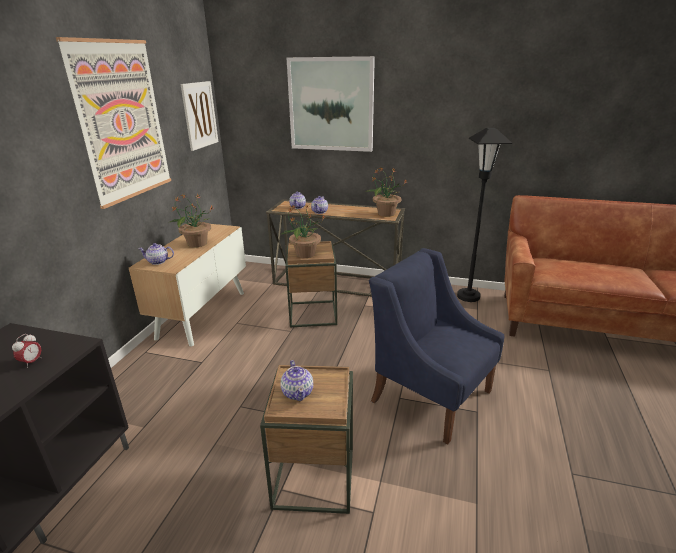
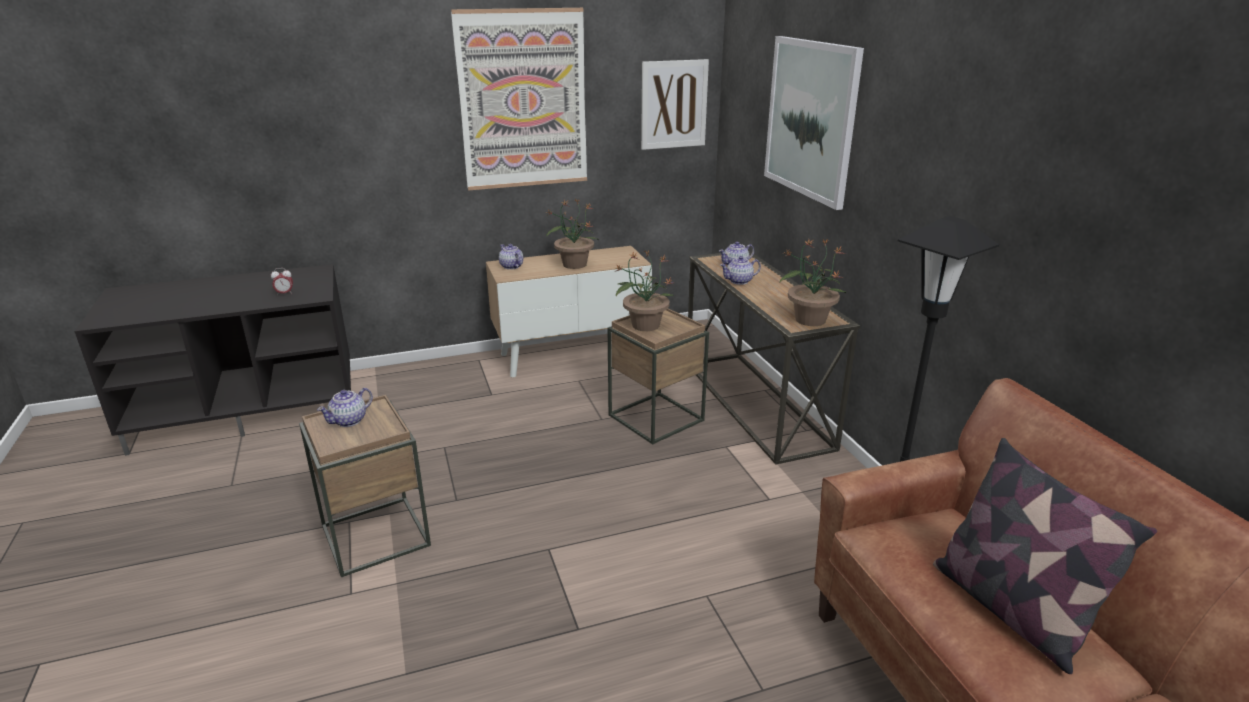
camera: 55 degrees right, 0 degrees up
(430, 395) = (577, 573): blue armchair -> none
(605, 269) = (1010, 608): none -> pillow

